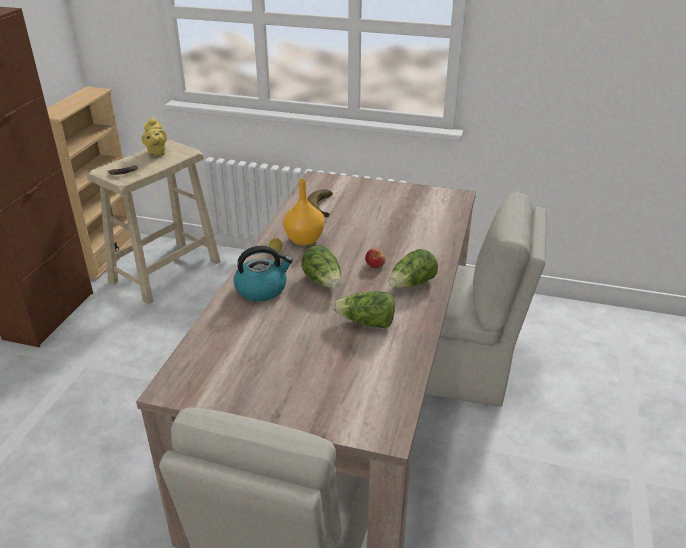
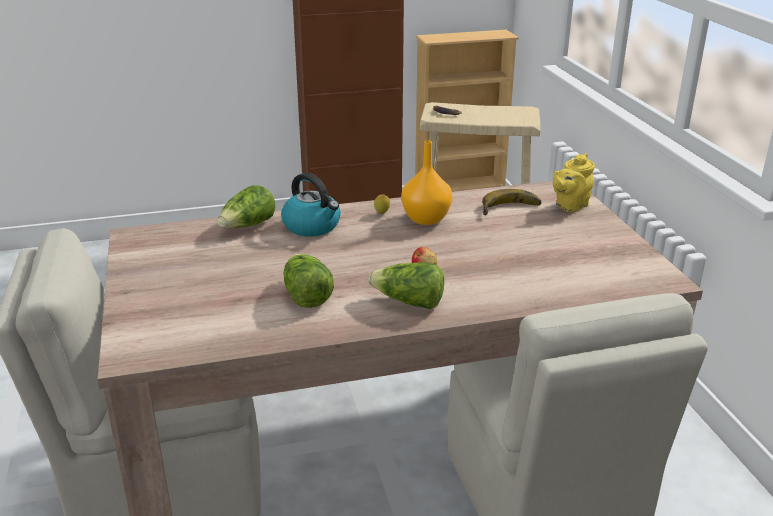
camera: 60 degrees right, 5 degrees down
(156, 153) = (502, 111): yellow teapot -> yellow teapot (569, 206)
(323, 281) = (358, 251): lettuce -> lettuce (248, 226)

